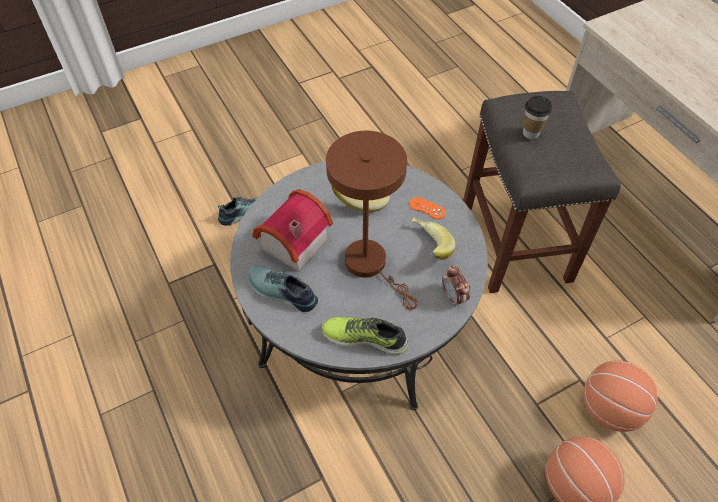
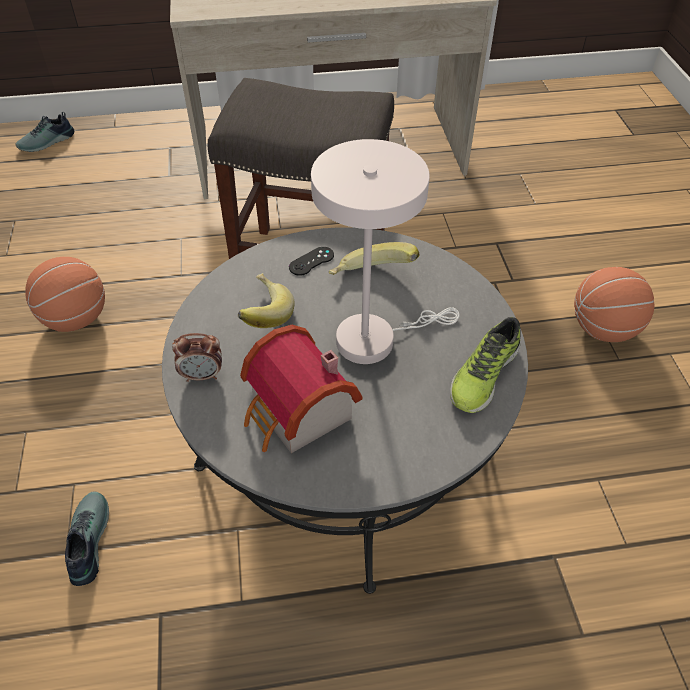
camera: 70 degrees left, 5 degrees down
(281, 293) = (380, 448): shoe -> shoe (47, 142)
(371, 265) = (375, 338): brown table lamp -> white table lamp
(427, 208) = (311, 261): orange game controller -> black game controller
(453, 297) = (452, 279): alarm clock -> alarm clock (202, 375)
(530, 133) = (290, 120): cup -> none
(609, 409) = (531, 274): basketball -> basketball (76, 318)

